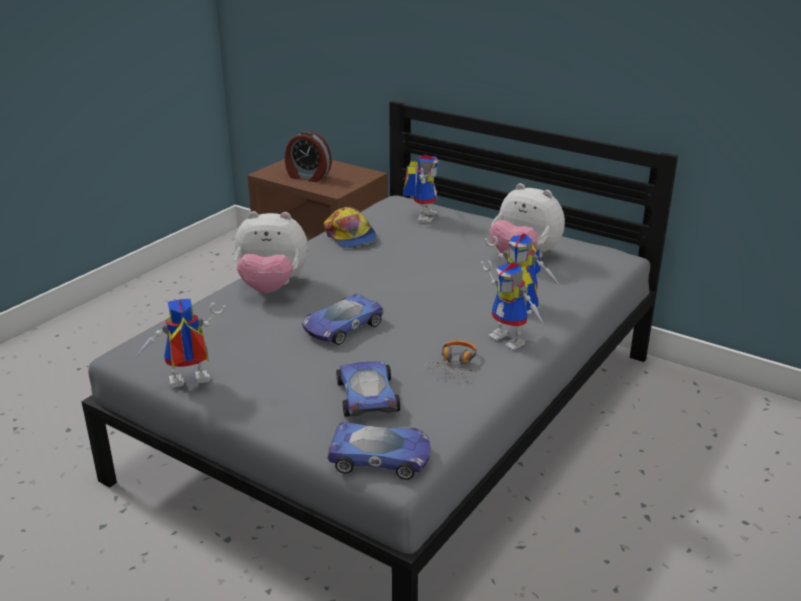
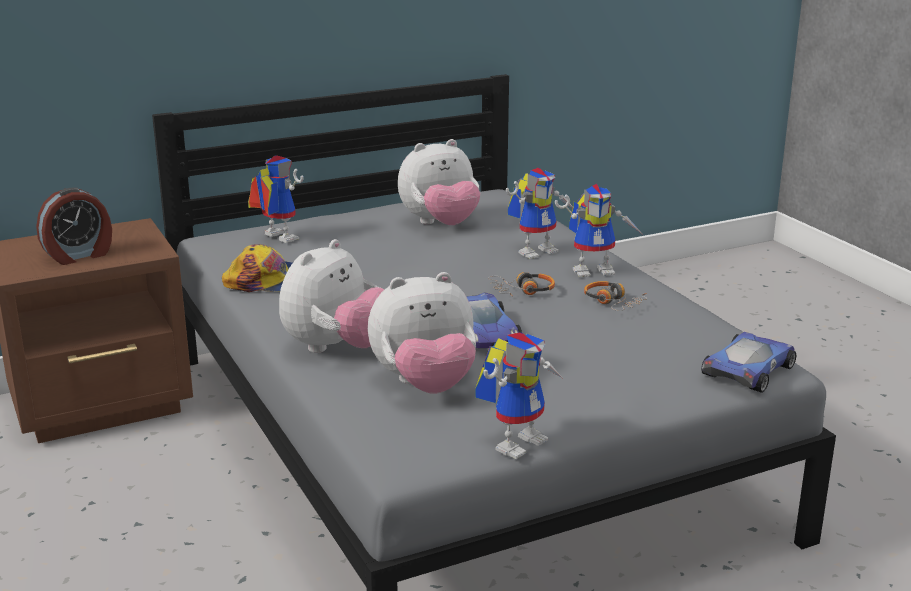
camera: 60 degrees left, 5 degrees down
(186, 384) = (517, 440): toy robot -> toy robot turned 150 degrees counterclockwise
(243, 330) = (425, 385): none -> plush toy
(367, 395) = (633, 352): toy car -> none
(431, 321) = (522, 291): none -> headphones

